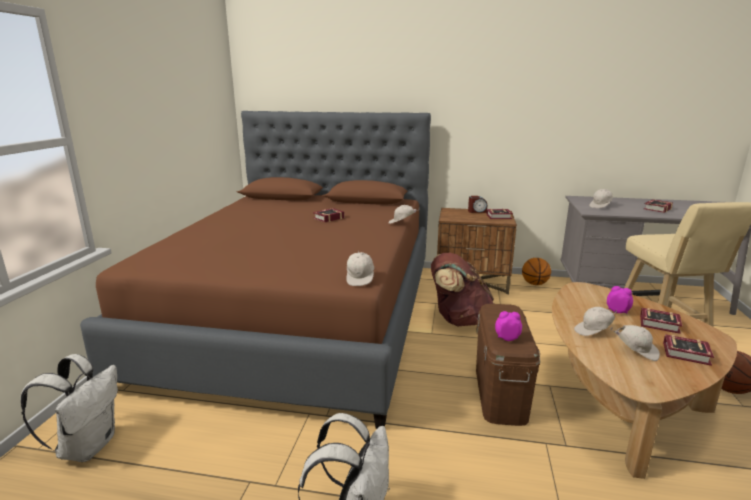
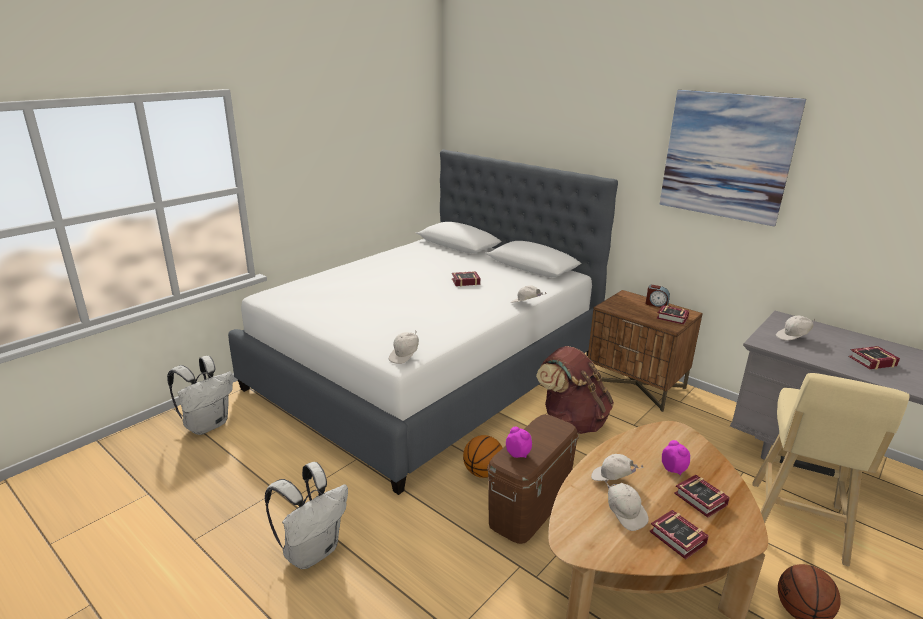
camera: 30 degrees right, 5 degrees up
(301, 316) = (428, 371): brown bed -> white bed
(516, 82) = (726, 156): none -> picture
(534, 284) = (712, 409): basketball -> basketball (483, 472)

